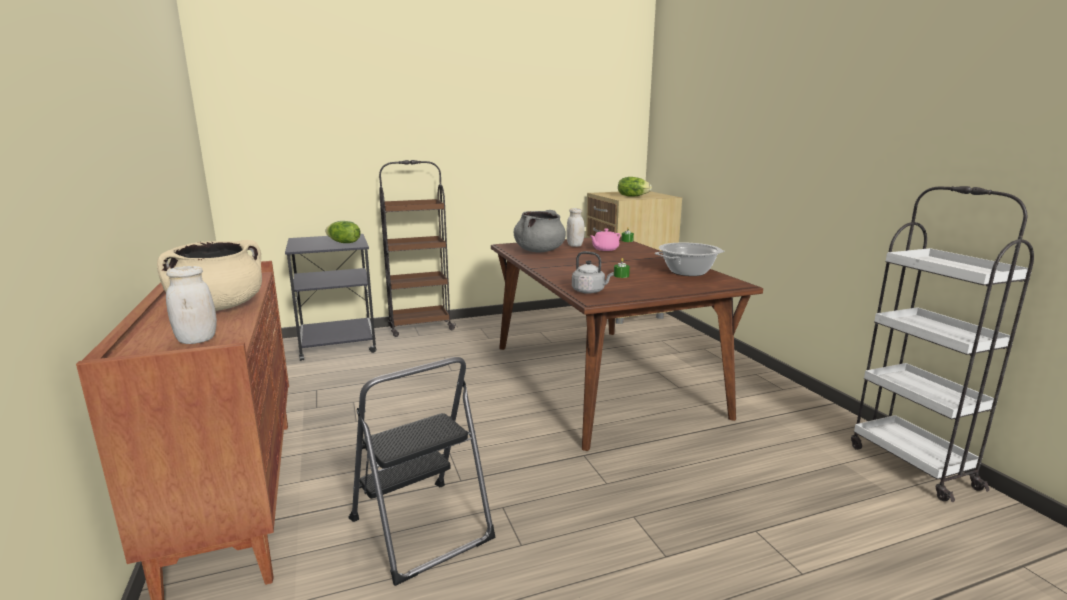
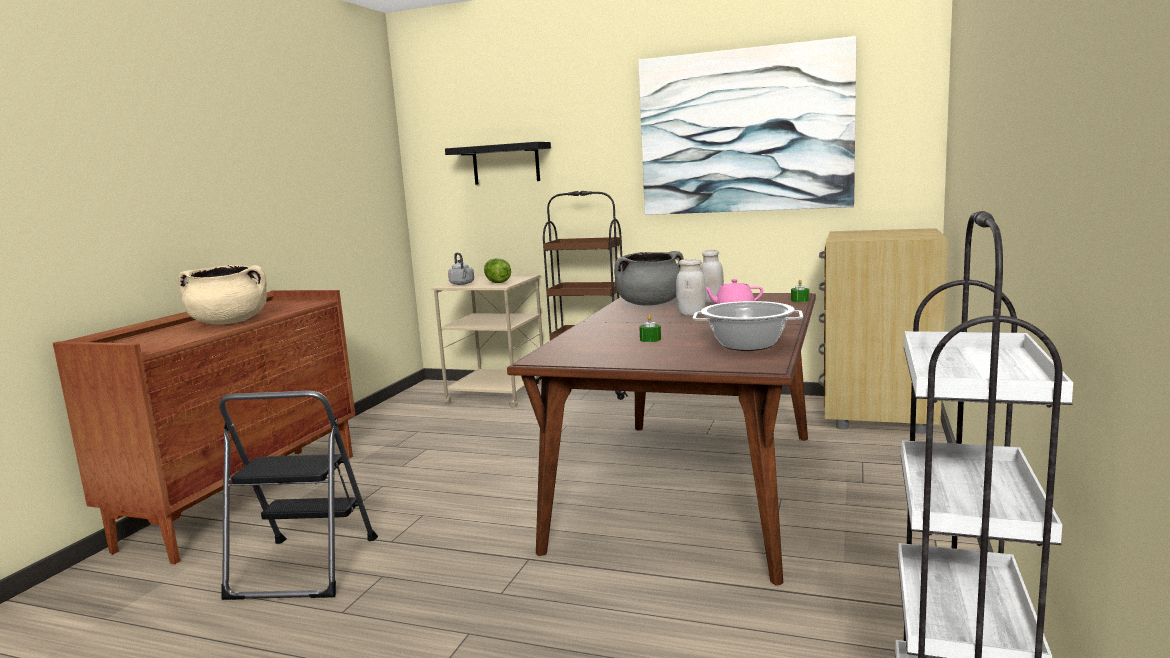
camera: 40 degrees right, 5 degrees down
(197, 340) = (156, 341): white jar -> white jar (691, 314)
(325, 132) = (506, 164): none -> black shelf
(339, 344) = (498, 394): black cart -> beige cart
(531, 119) = (744, 131): none -> picture
(590, 291) = (561, 351): grey kettle -> grey kettle (462, 284)
(632, 196) = (871, 236): lettuce -> none

